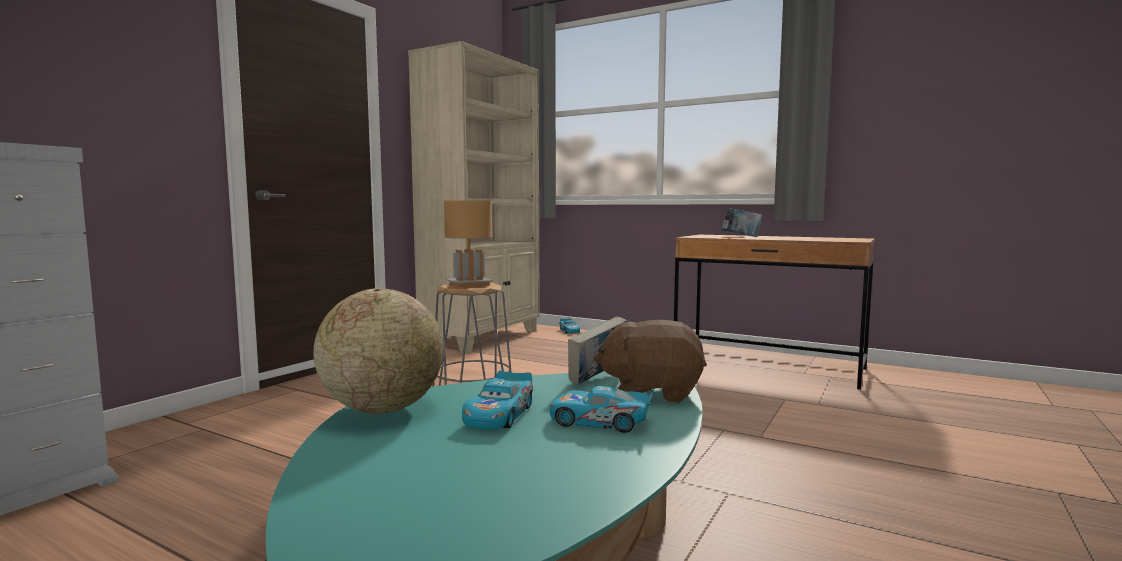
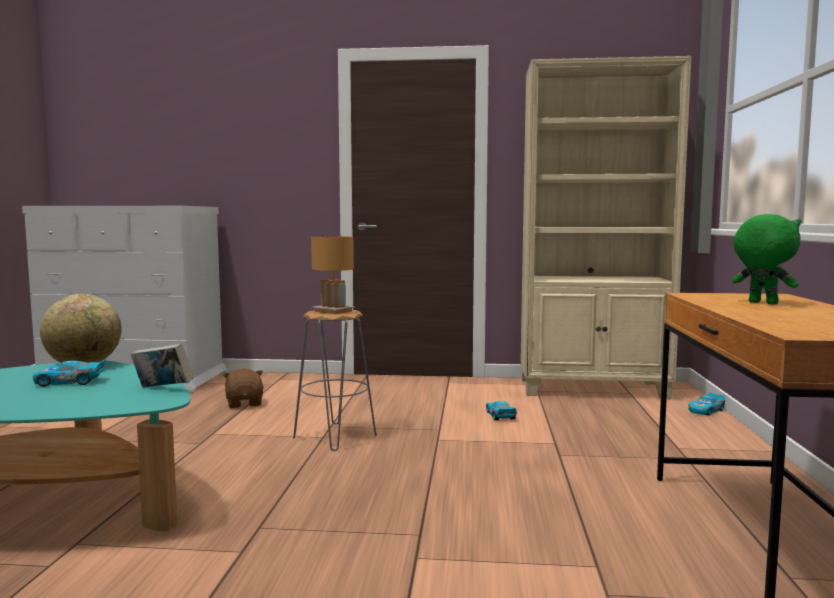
camera: 65 degrees right, 0 degrees up
(600, 421) = (51, 399): toy car -> toy car (500, 416)
(651, 392) = (124, 403): brown plush toy -> brown plush toy (245, 403)
(741, 236) = (761, 303): book -> green plush toy

